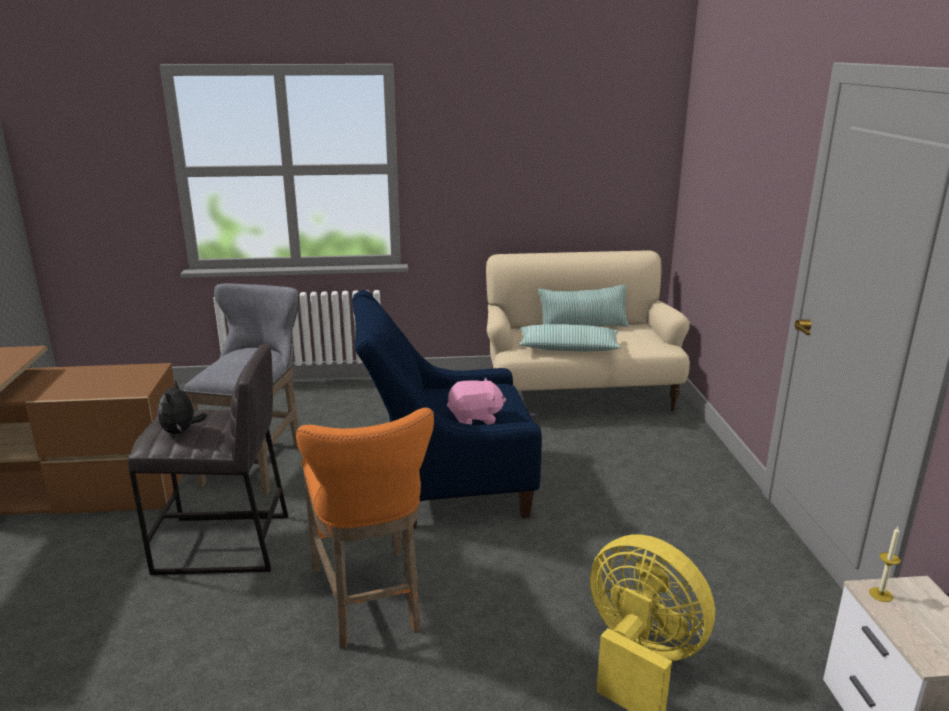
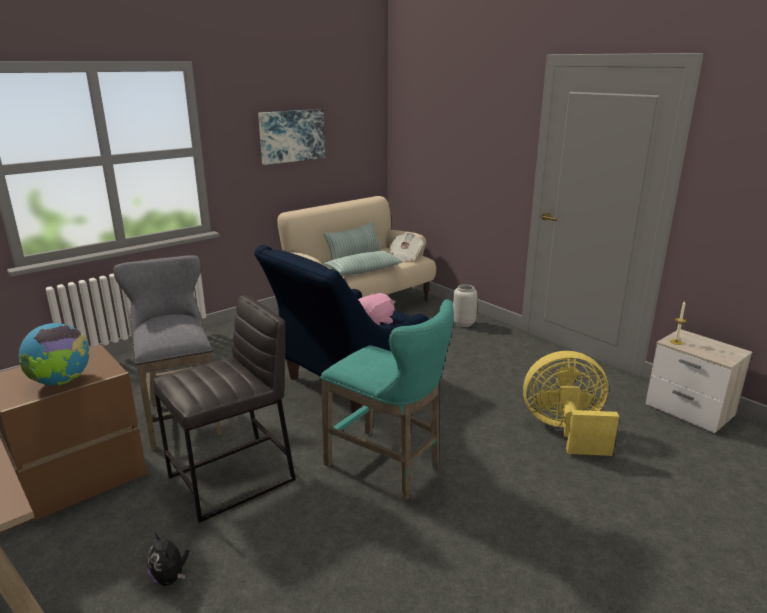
camera: 35 degrees left, 0 degrees up
(94, 389) = (61, 382): none -> globe
(181, 431) = (209, 384): plush toy -> plush toy (170, 578)
(369, 602) = (388, 467): orange stool -> turquoise stool
(522, 158) = (291, 136): none -> picture
(648, 341) = (405, 256): none -> newspaper
(687, 457) = (464, 323): none -> grey vase

